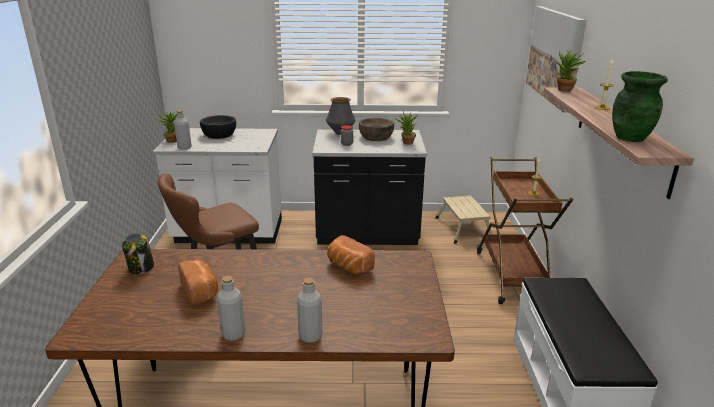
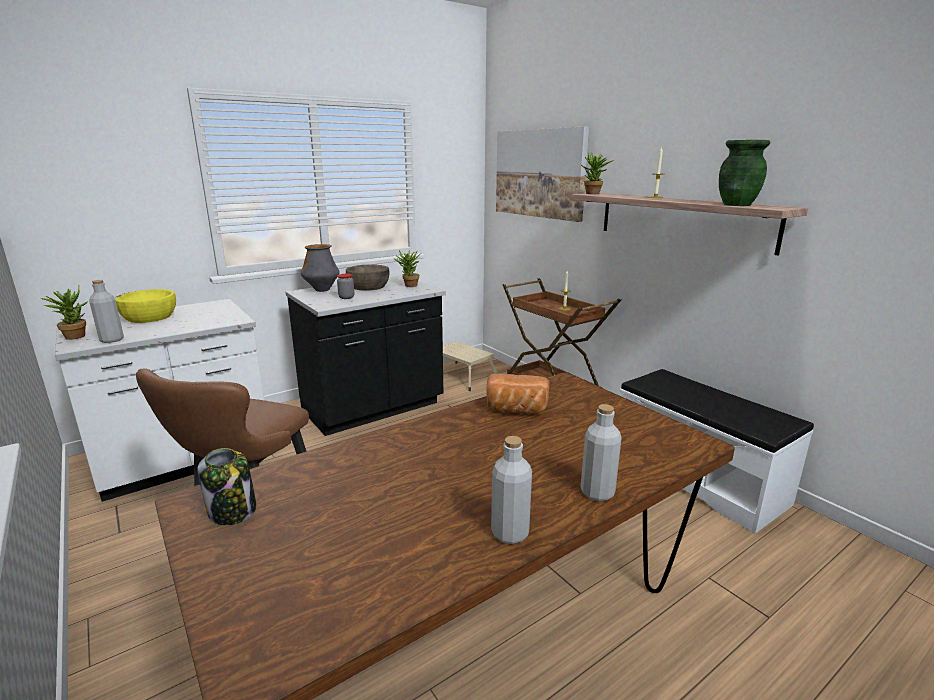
camera: 35 degrees left, 5 degrees down
(201, 291) = (382, 503): bread -> none
(219, 134) = (149, 317): black bowl -> yellow bowl

